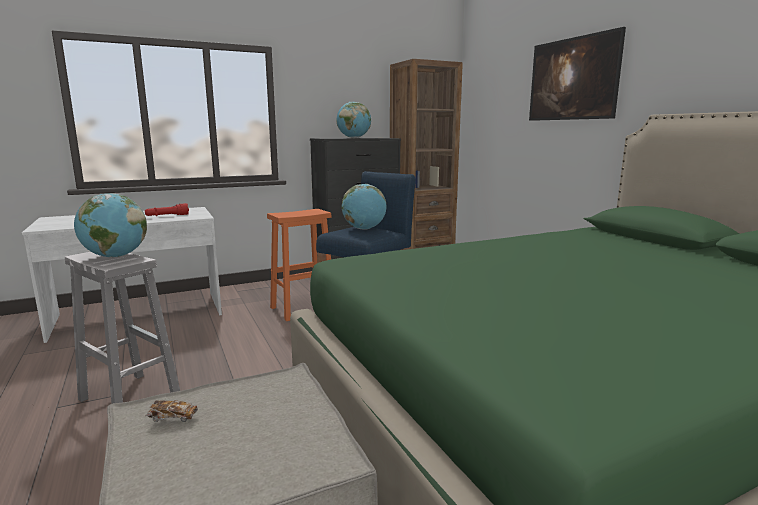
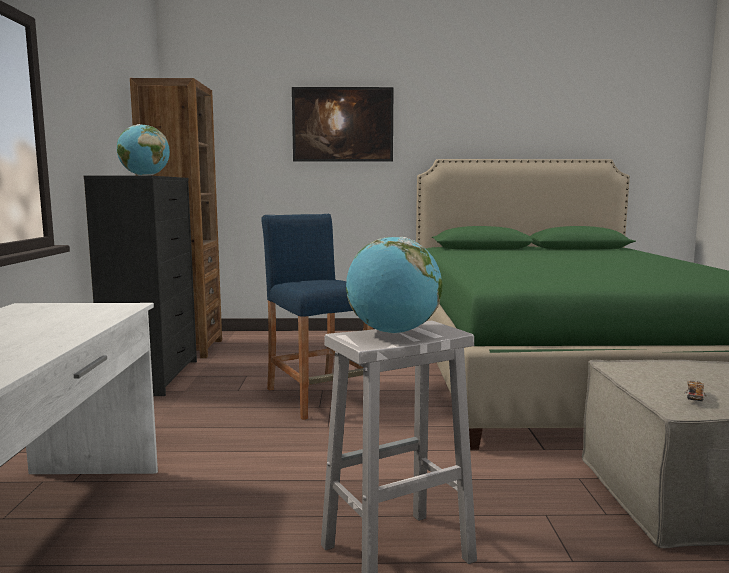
camera: 65 degrees left, 5 degrees down
(167, 216) = (68, 317): red flashlight -> none
(304, 308) = (222, 418): orange stool -> none
(364, 229) = (316, 280): globe -> none

